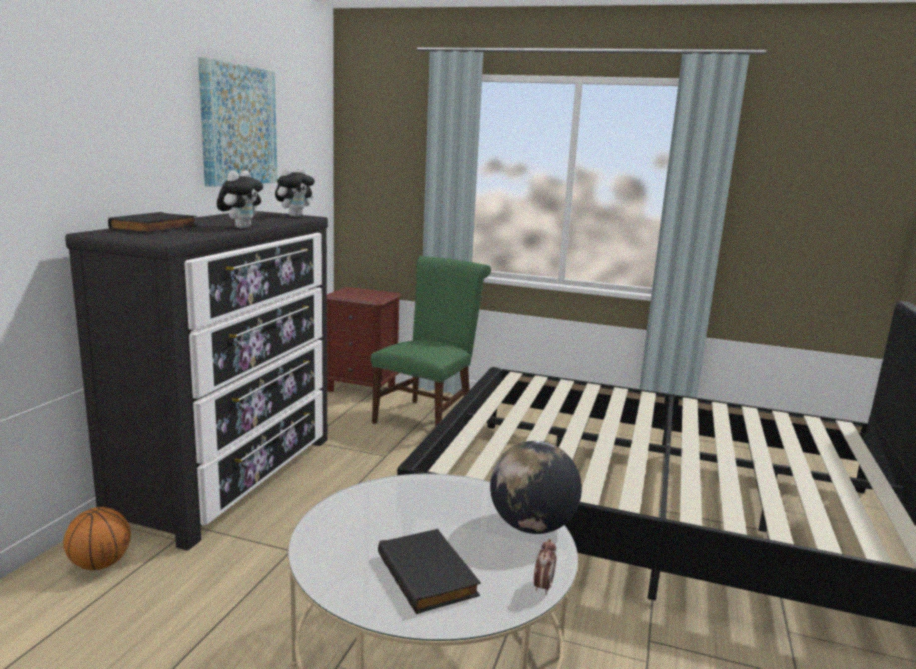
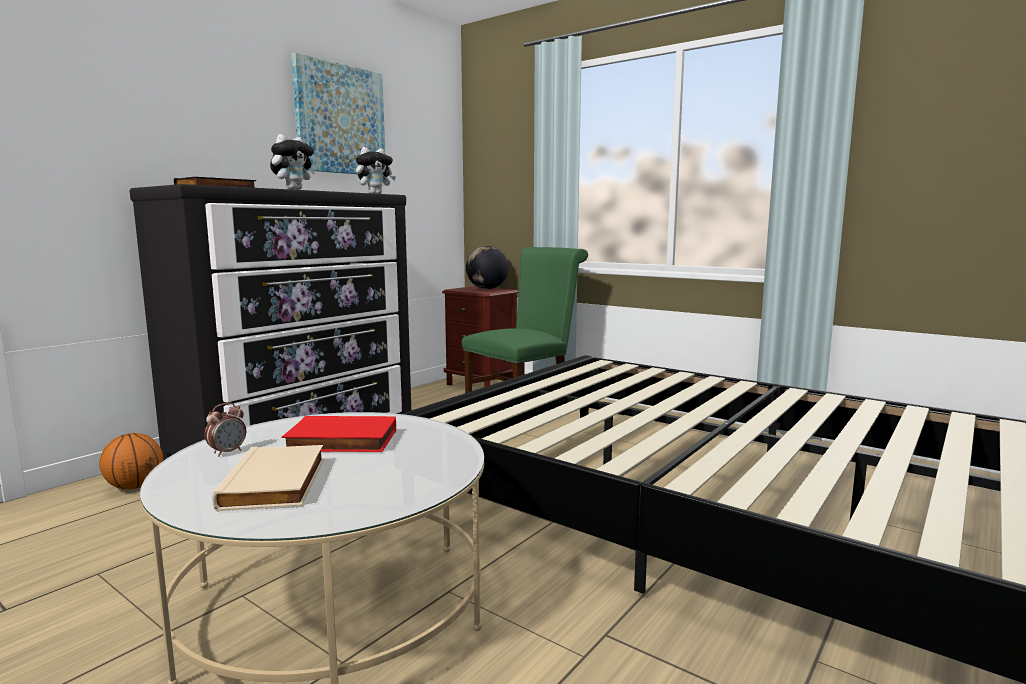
camera: 20 degrees right, 5 degrees down
(424, 516) = (340, 441): none -> red book
(429, 575) = (277, 483): black book -> beige book
(531, 526) = (442, 460): globe -> globe (487, 289)
(543, 586) = (383, 508): alarm clock -> alarm clock (227, 452)

